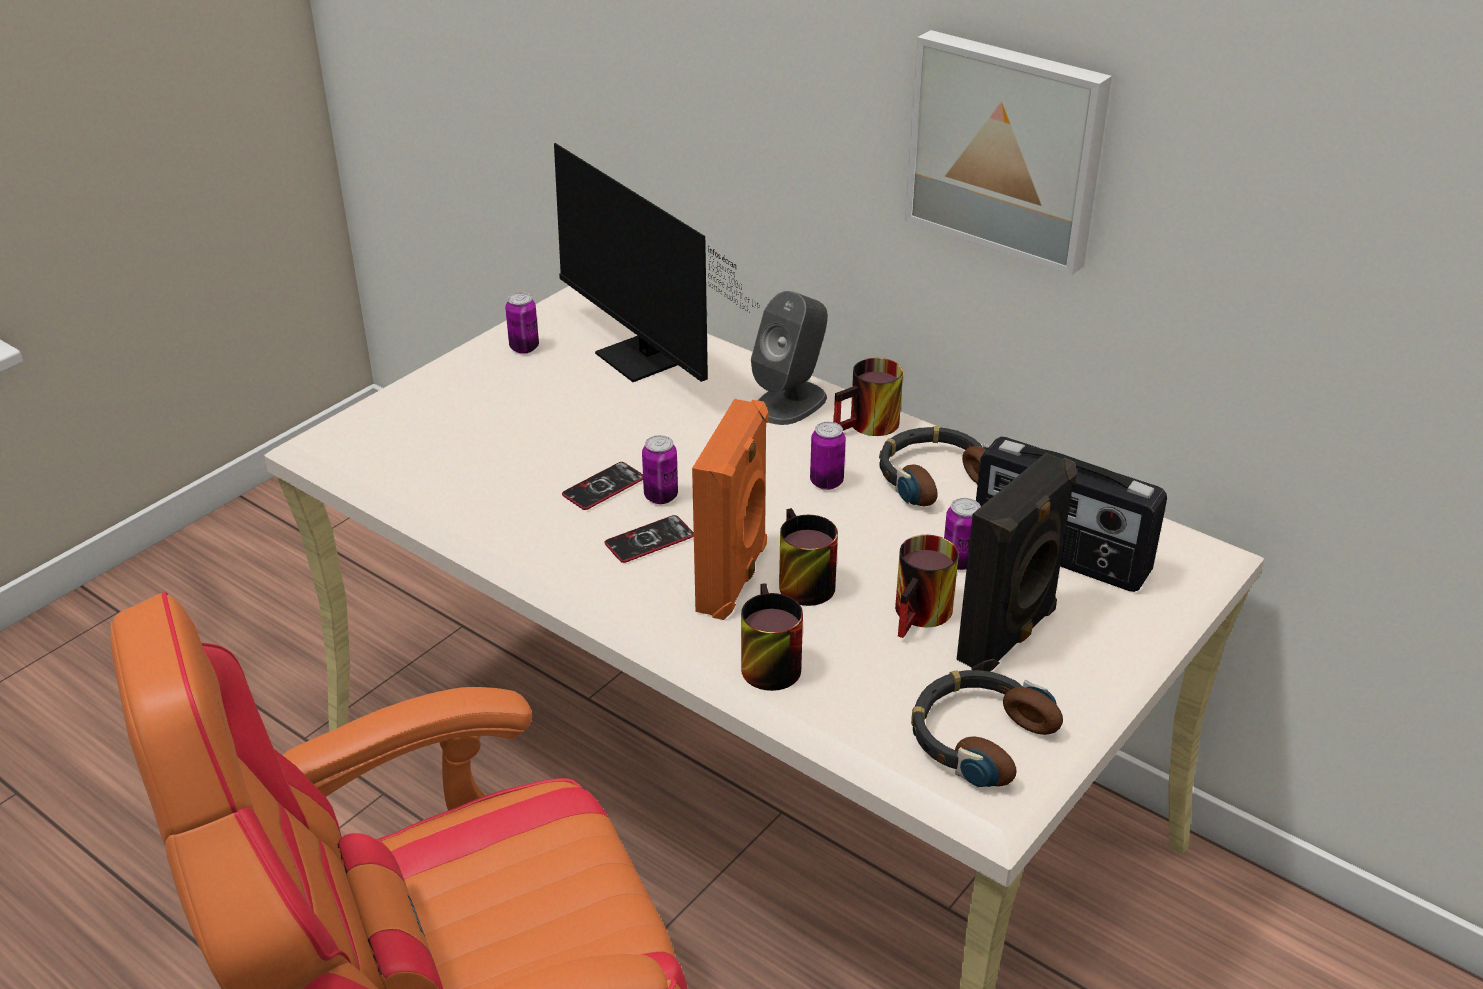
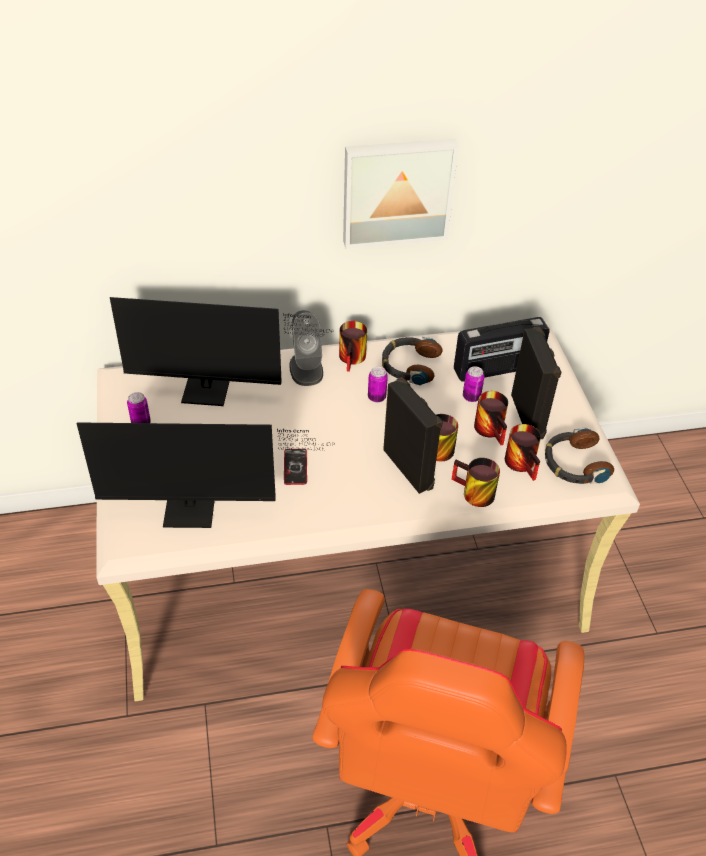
camera: 50 degrees left, 10 degrees up
(437, 458) = (198, 511): none -> monitor
(649, 540) = (353, 477): phone -> none
(661, 496) = (325, 453): can -> none
(734, 579) = (410, 467): orange speaker -> black speaker
(899, 683) = (524, 464): none -> mug

